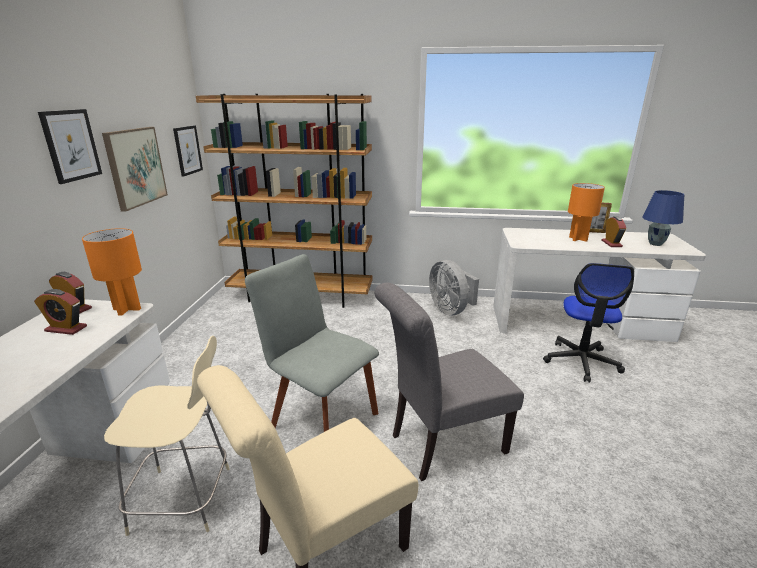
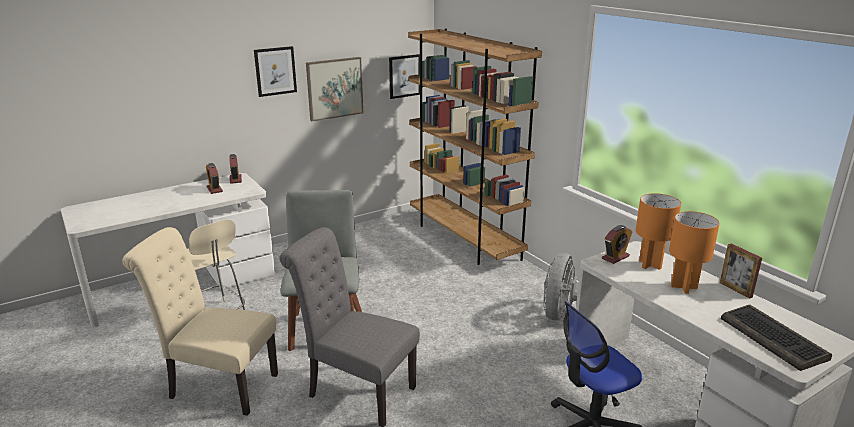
camera: 50 degrees right, 0 degrees up
(127, 309) = (251, 190): orange table lamp -> orange table lamp (650, 265)
(611, 243) = (709, 310): alarm clock -> alarm clock (615, 257)
(655, 244) = (774, 339): blue table lamp -> keyboard

